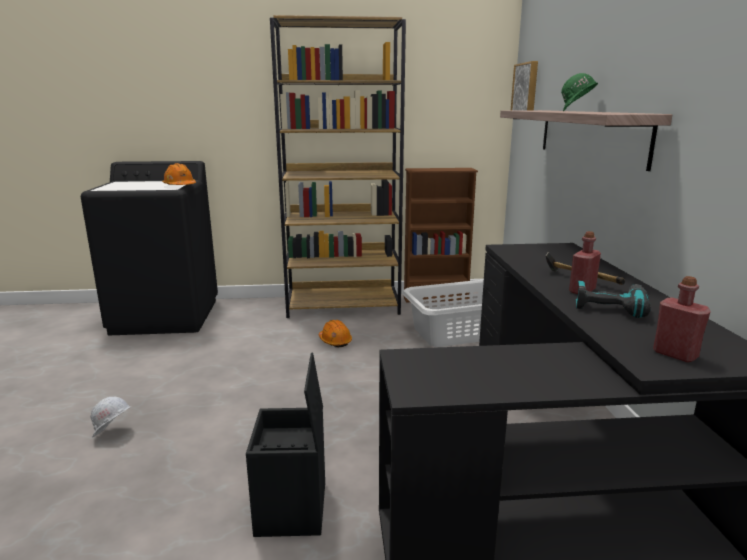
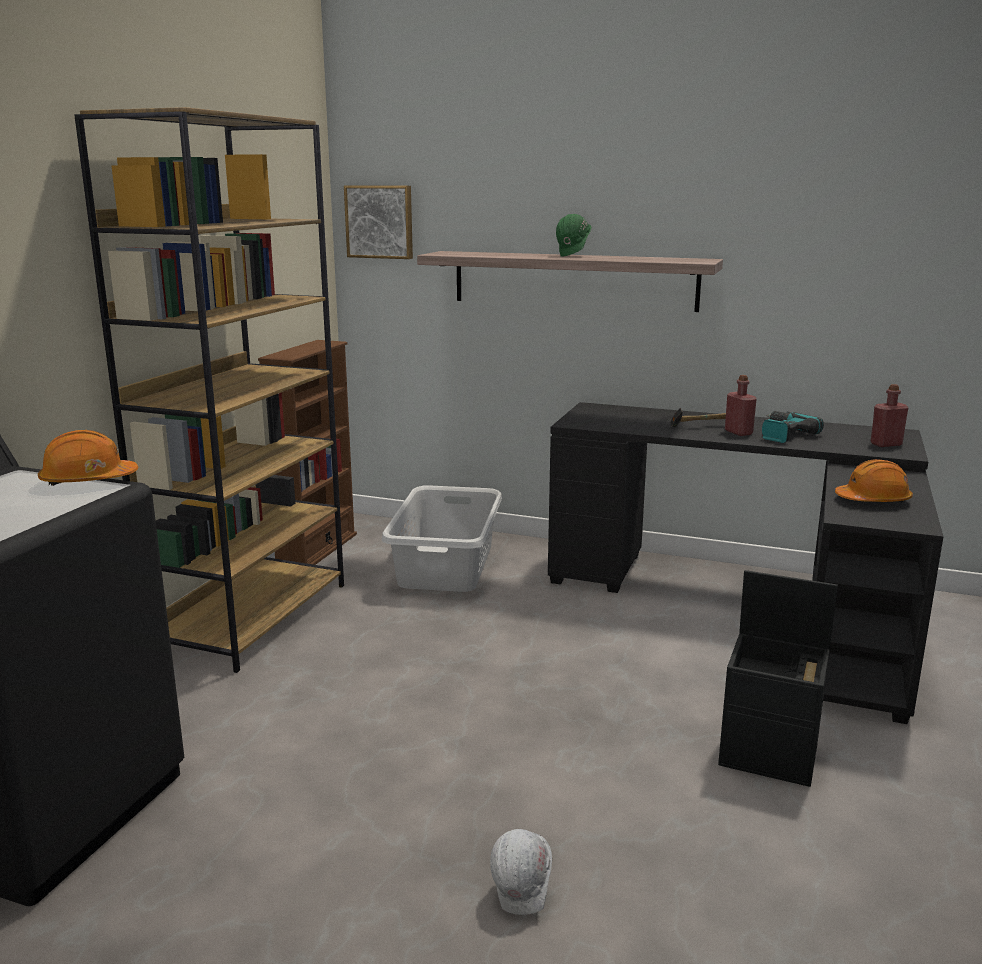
camera: 65 degrees left, 0 degrees up
(335, 341) = (379, 650): orange hard hat -> orange hard hat (873, 500)

